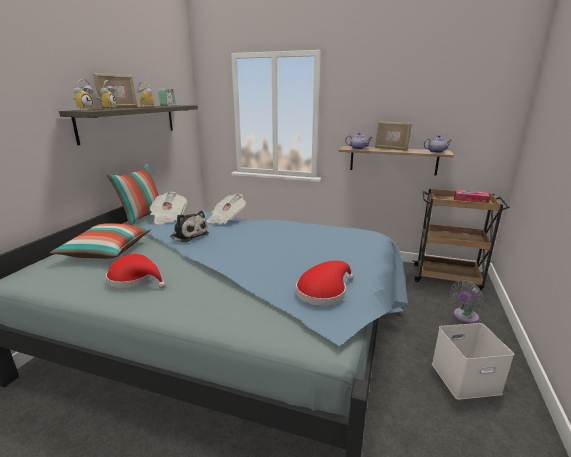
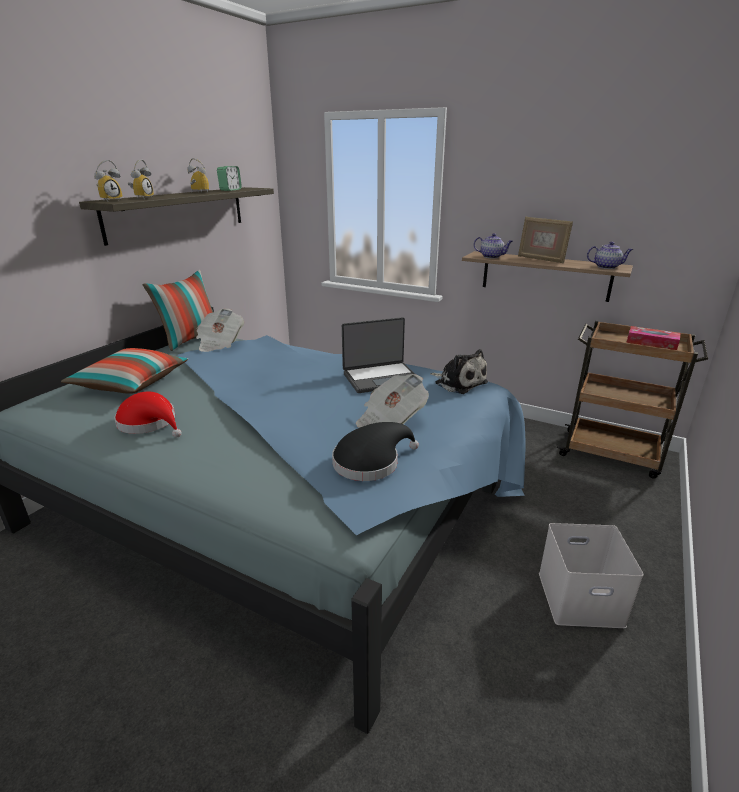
camera: 10 degrees right, 5 degrees up
(119, 108) = (160, 195): picture frame -> none
(188, 235) = (235, 369): plush toy -> plush toy (458, 382)
(226, 219) = (292, 350): newspaper -> newspaper (390, 420)
(301, 234) = (381, 378): none -> laptop
(323, 292) = (370, 462): red hat -> black hat
(464, 317) = (614, 513): grey fan -> none

